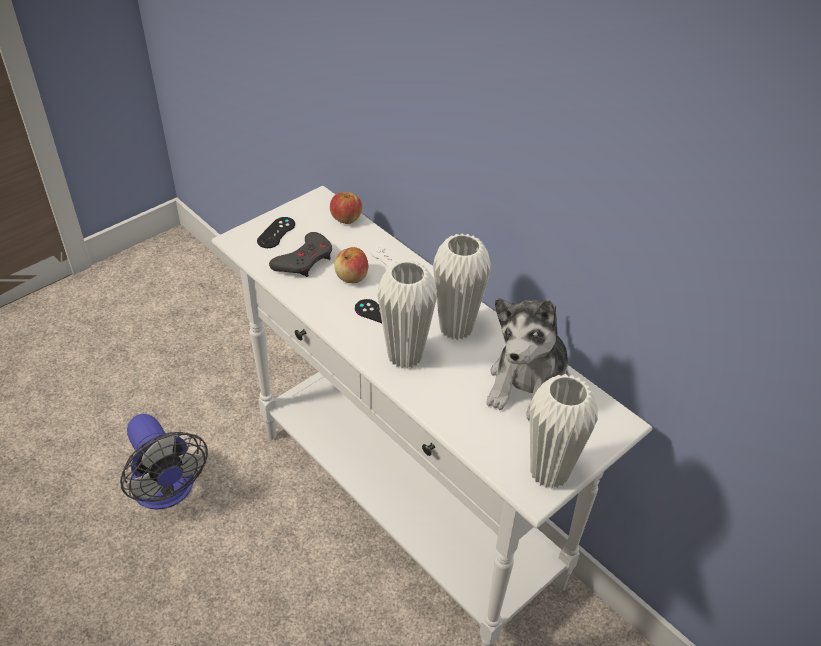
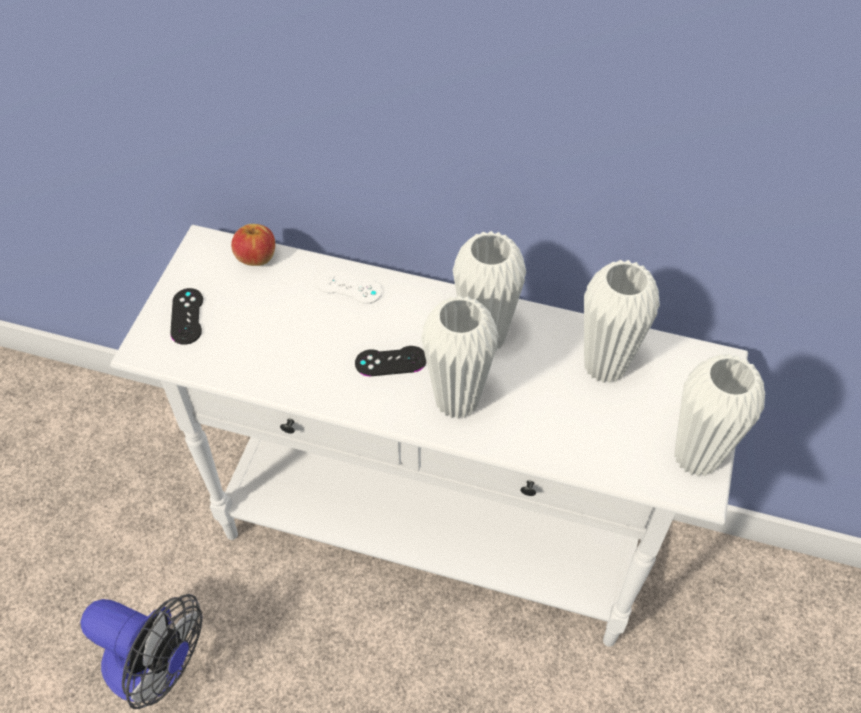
camera: 30 degrees left, 10 degrees up
(304, 260) = (250, 337): grey game controller -> none
(351, 277) = (322, 331): apple -> none
(529, 384) = (605, 366): plush toy -> white vase

